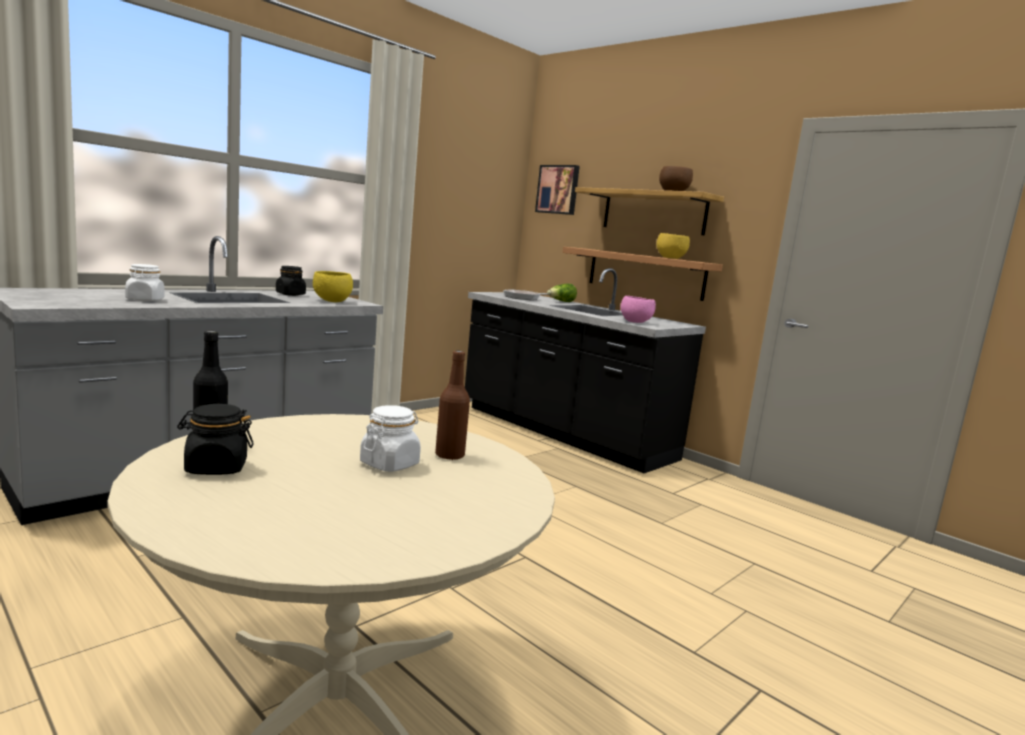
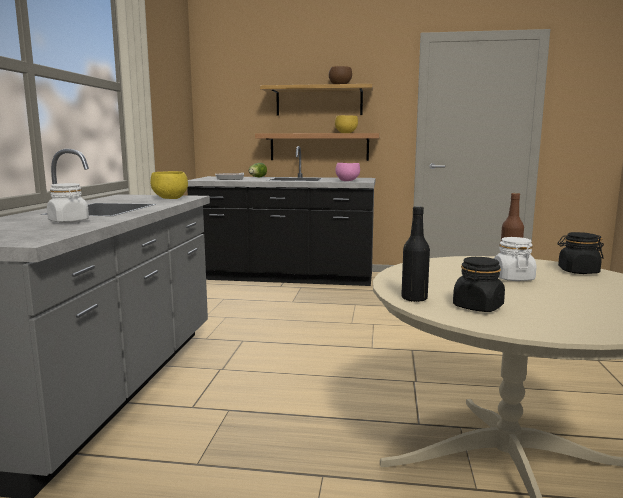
camera: 35 degrees left, 0 degrees up
(290, 294) = (119, 200): black jar -> black jar (578, 271)
(558, 189) = (227, 88): picture -> none

